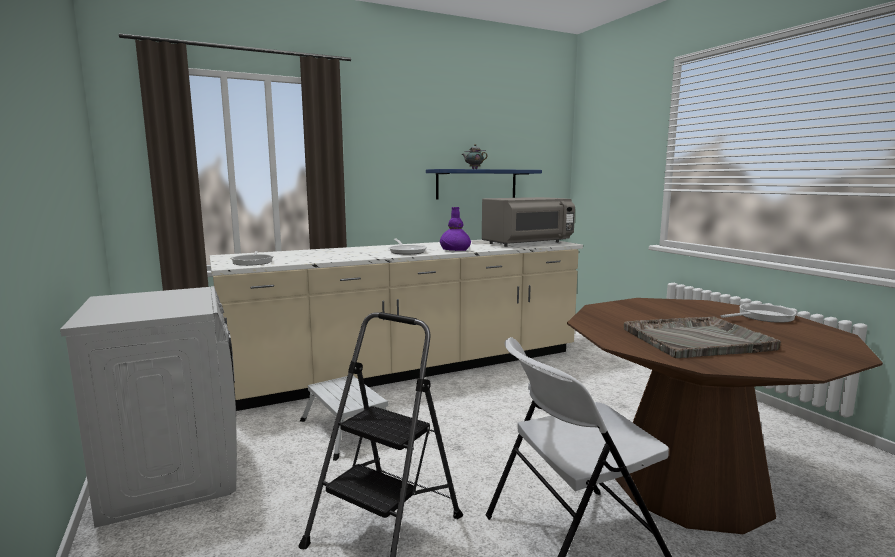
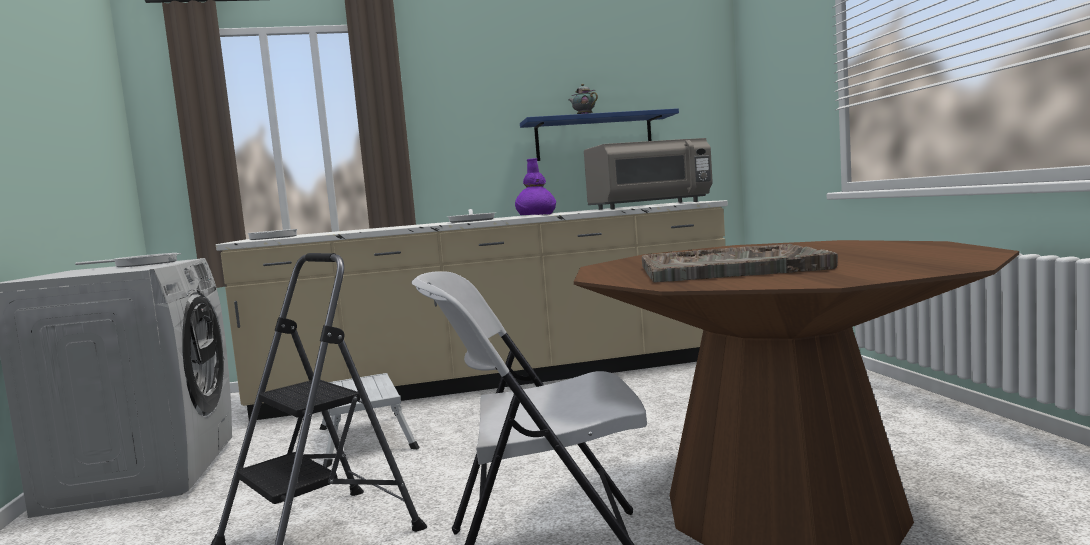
camera: 15 degrees right, 5 degrees down
(762, 316) = (892, 246): frying pan -> frying pan (142, 264)

